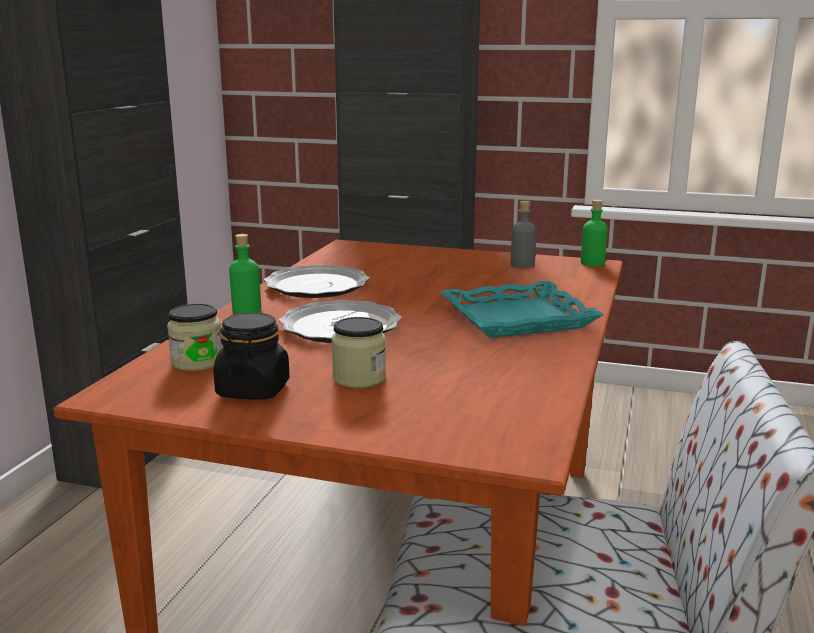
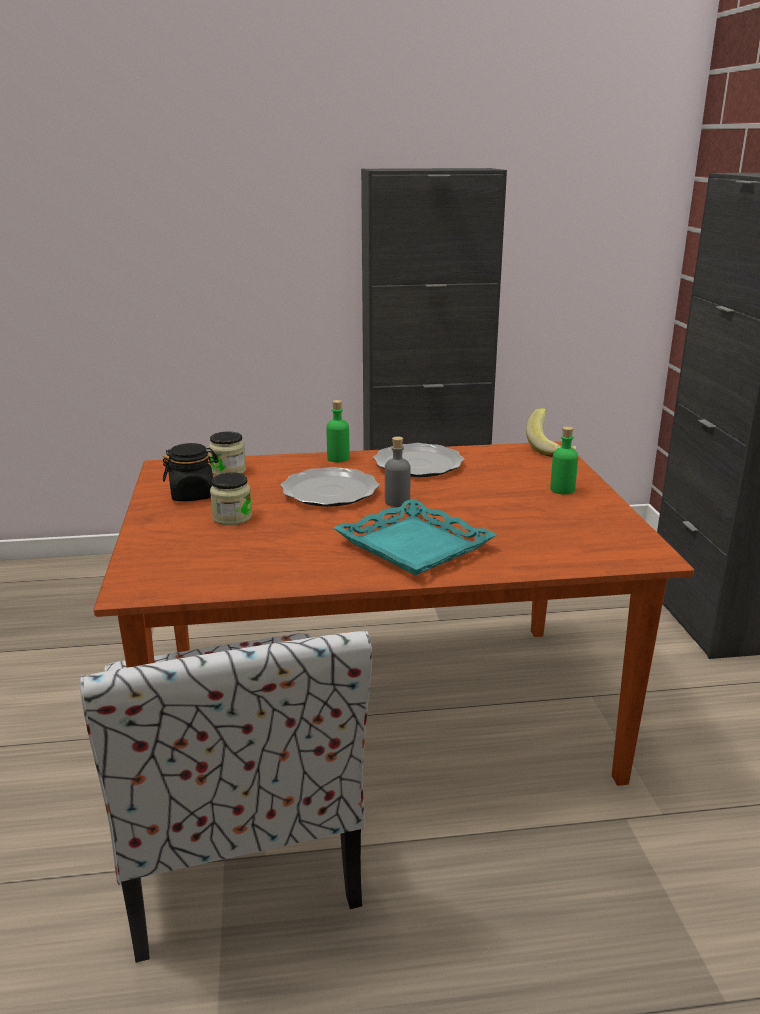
camera: 65 degrees right, 5 degrees up
(350, 245) = (551, 449): none -> banana
(522, 265) = (592, 522): grey bottle -> grey bottle (397, 502)
(592, 263) = (652, 553): green bottle -> green bottle (562, 490)

